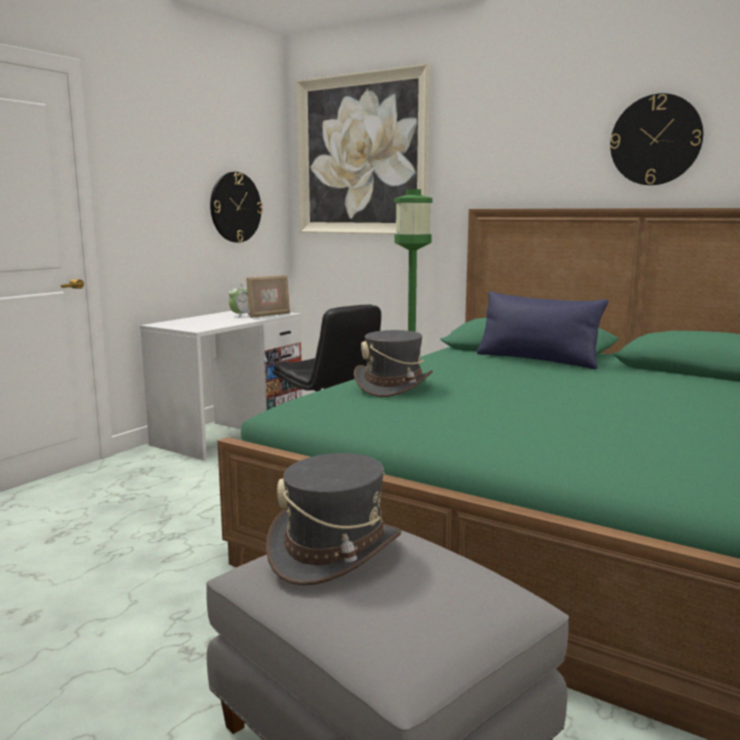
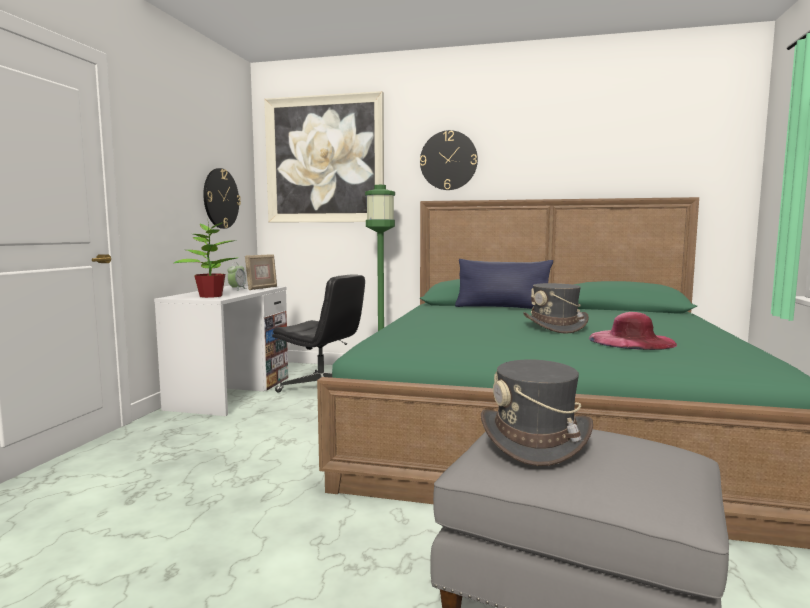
camera: 20 degrees left, 5 degrees down
(197, 325) = (210, 296): none -> potted plant
(393, 386) = (433, 328): grey hat -> grey hat (555, 327)
(617, 431) = (631, 341): none -> pink hat
(655, 140) = (556, 152): wall clock -> wall clock (448, 160)

